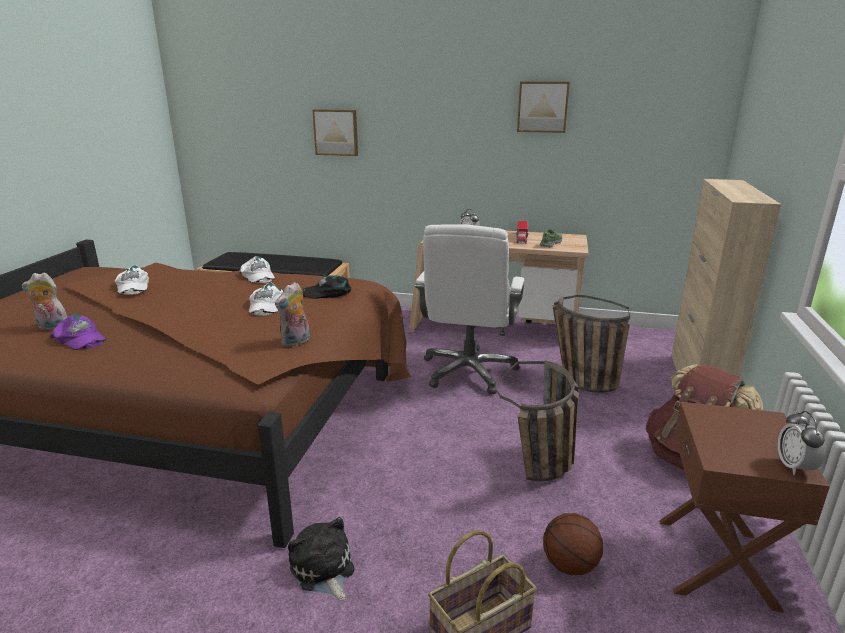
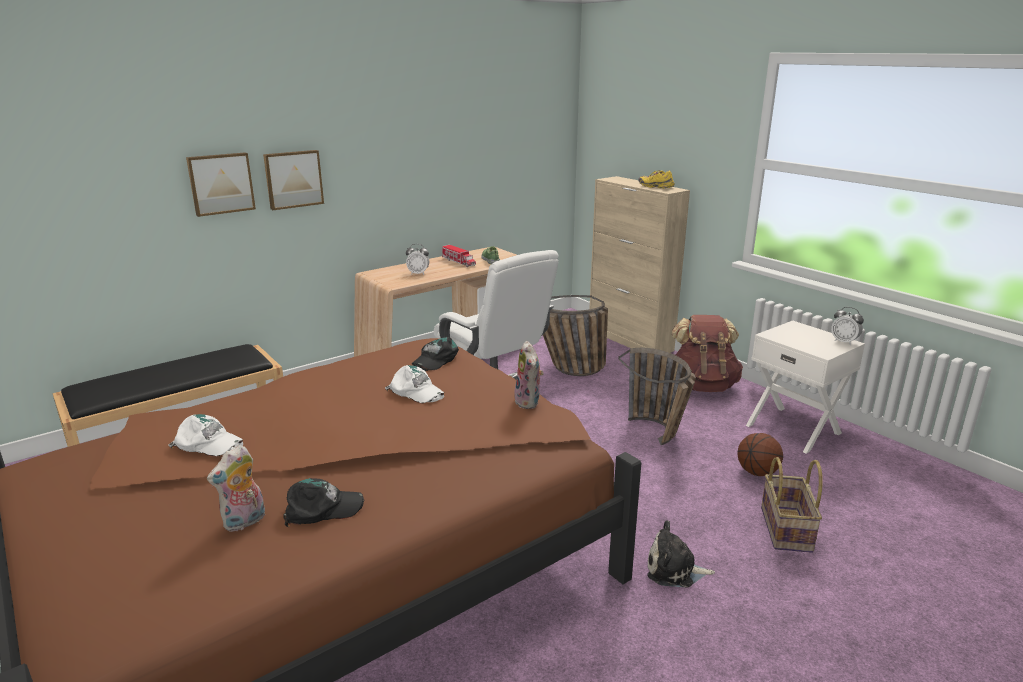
camera: 50 degrees left, 0 degrees up
(79, 339) = (323, 508): purple cap -> black cap
(257, 276) = (322, 374): white cap -> none
(542, 107) = (443, 130): picture -> picture (293, 179)
(717, 562) = (794, 429): brown nightstand -> white nightstand
(745, 194) = (655, 187): none -> yellow shoe

